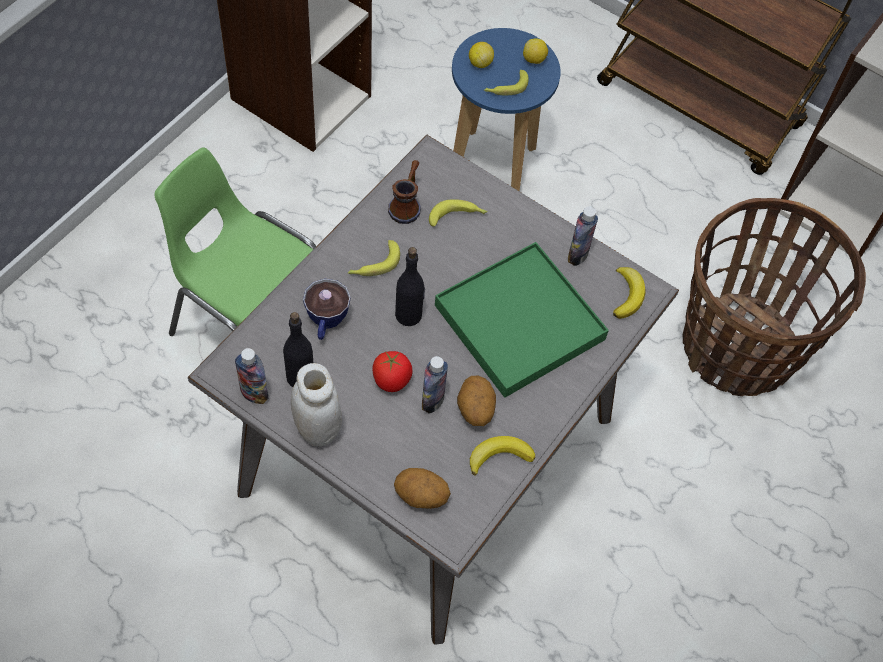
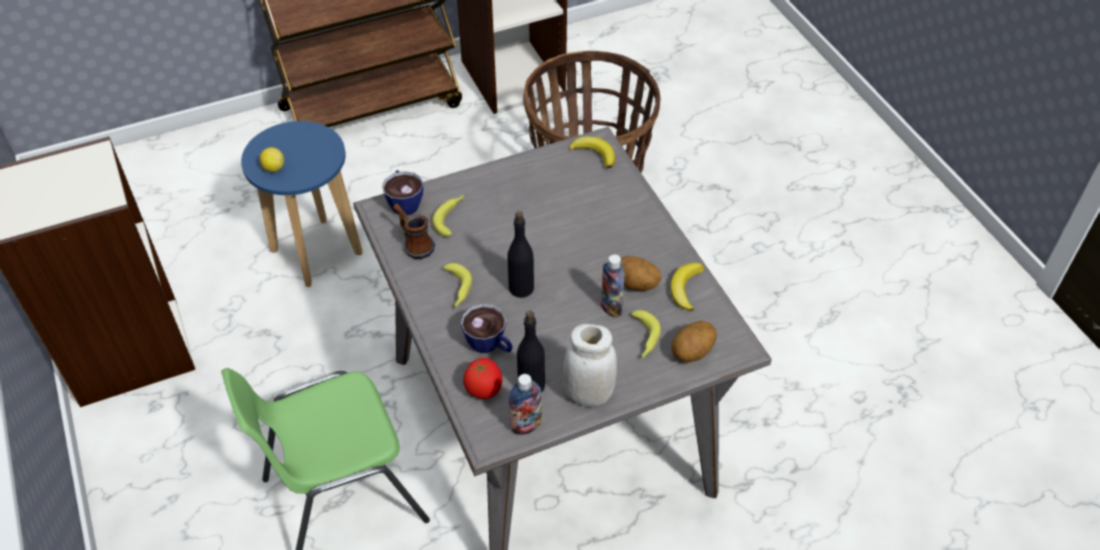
camera: 55 degrees left, 10 degrees down
(392, 380) = (575, 325): tomato -> tomato (484, 389)
(451, 171) = (404, 202): none -> cup
(506, 87) = (312, 164): banana -> banana (643, 339)
(519, 322) = (575, 224): green tray -> none
(534, 60) = (301, 135): lemon -> none
(578, 255) = (540, 164): bottle -> none

